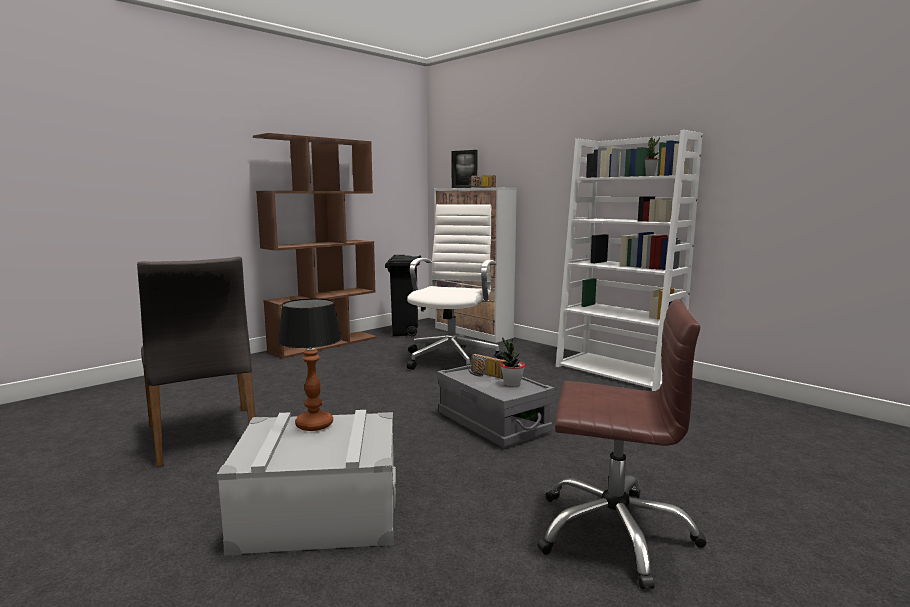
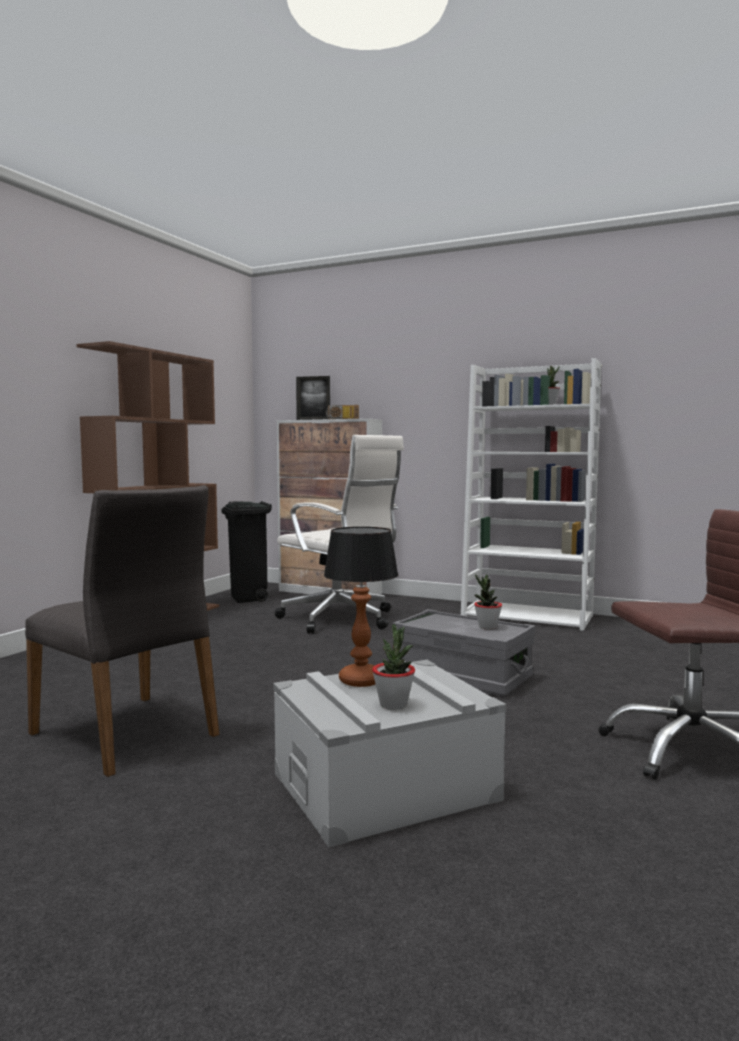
camera: 20 degrees left, 5 degrees down
(305, 451) = (393, 705): none -> potted plant
(453, 358) = (340, 620): white office chair -> white office chair turned 135 degrees clockwise
(485, 375) = (447, 622): radio -> none

